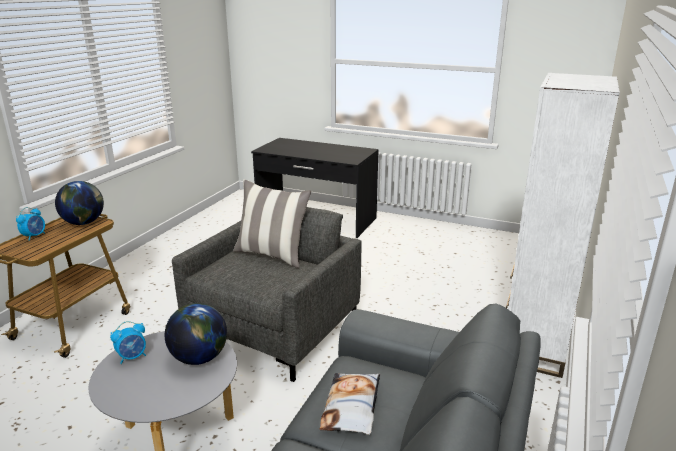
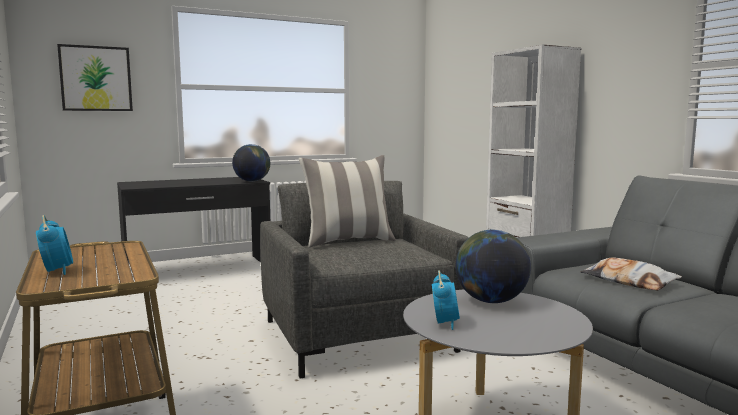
camera: 50 degrees left, 15 degrees down
(84, 223) = (95, 250): globe -> globe (252, 181)
(276, 53) = (96, 78): none -> picture

